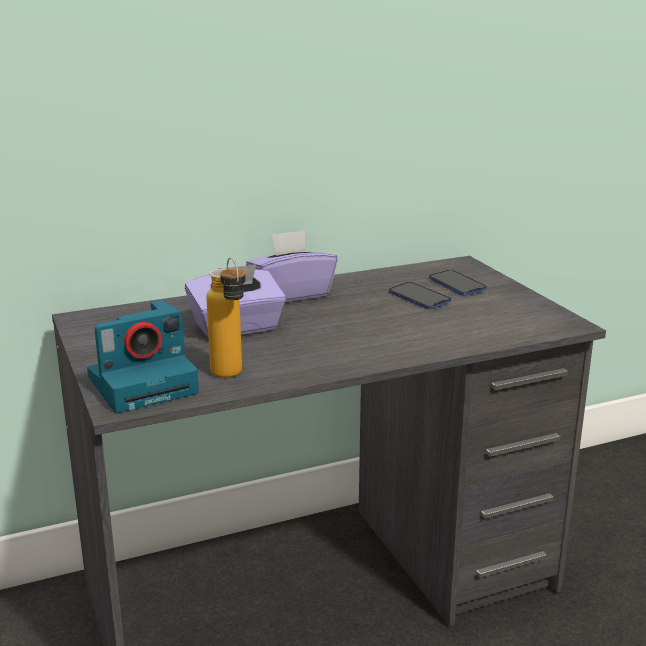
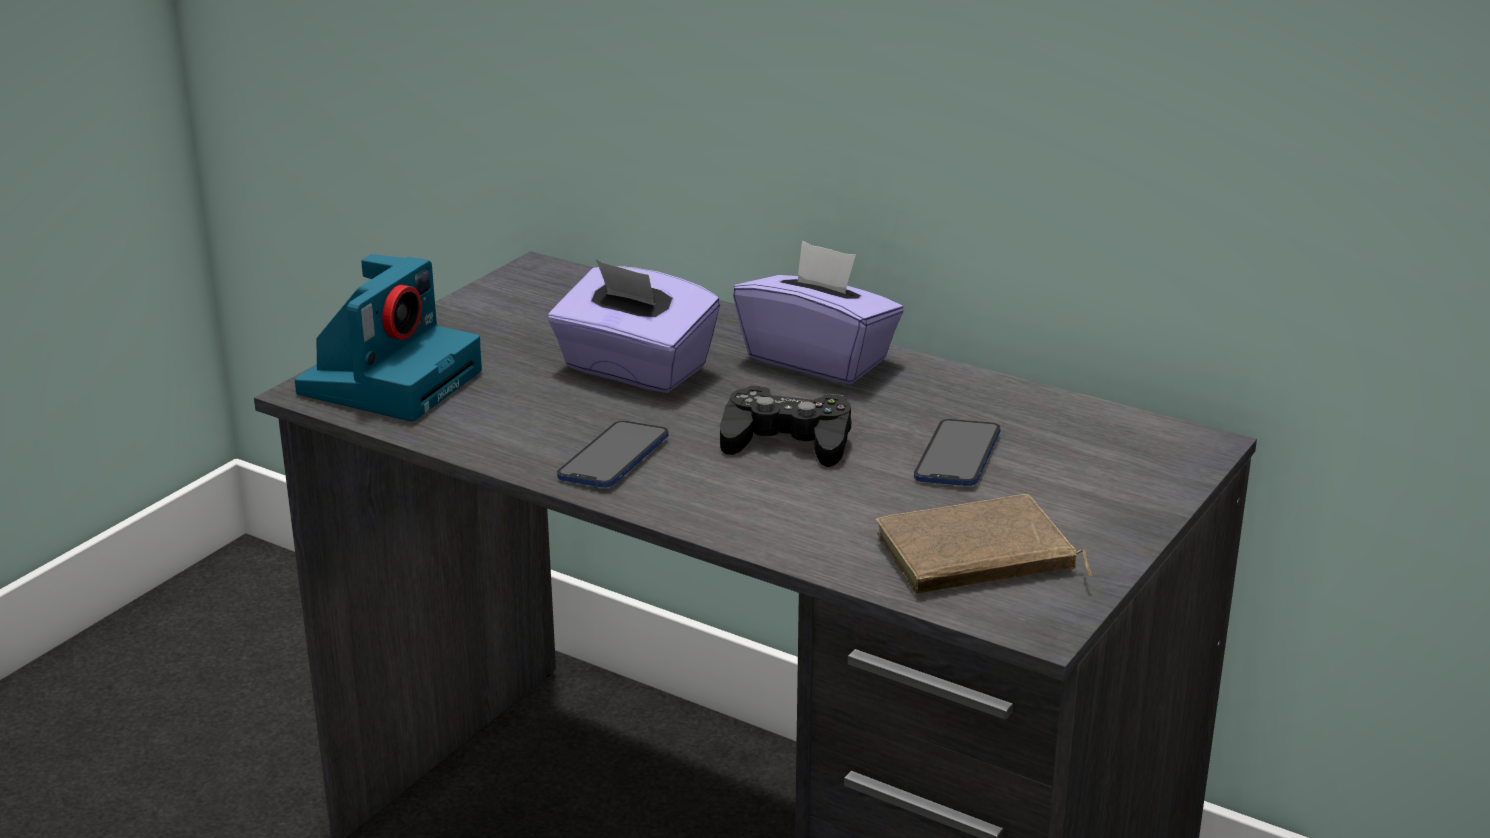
camera: 55 degrees right, 5 degrees up
(144, 383) = (391, 380): camera -> camera turned 90 degrees counterclockwise
(231, 377) = (470, 423): bottle -> none
(360, 320) = (787, 441): none -> black game controller
(457, 284) = (1073, 469): phone -> phone (613, 458)
(508, 319) = (976, 558): none -> brown book

